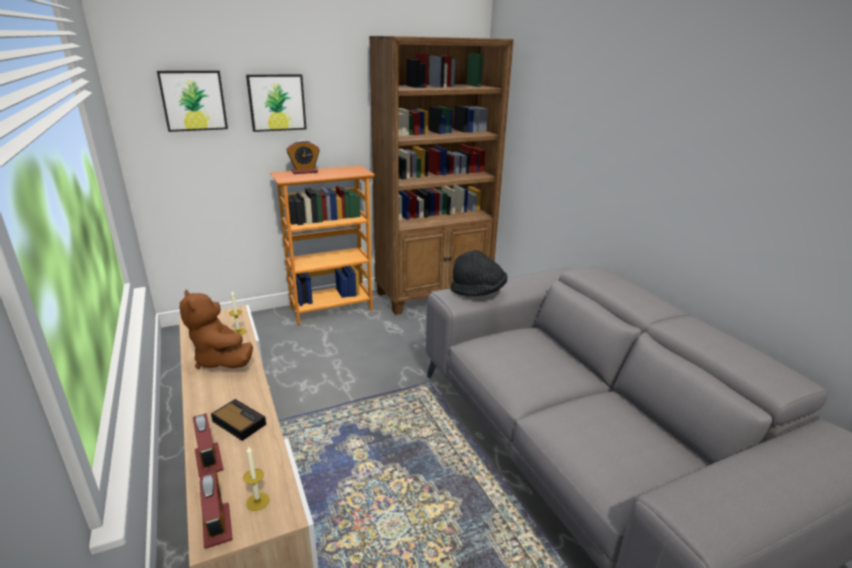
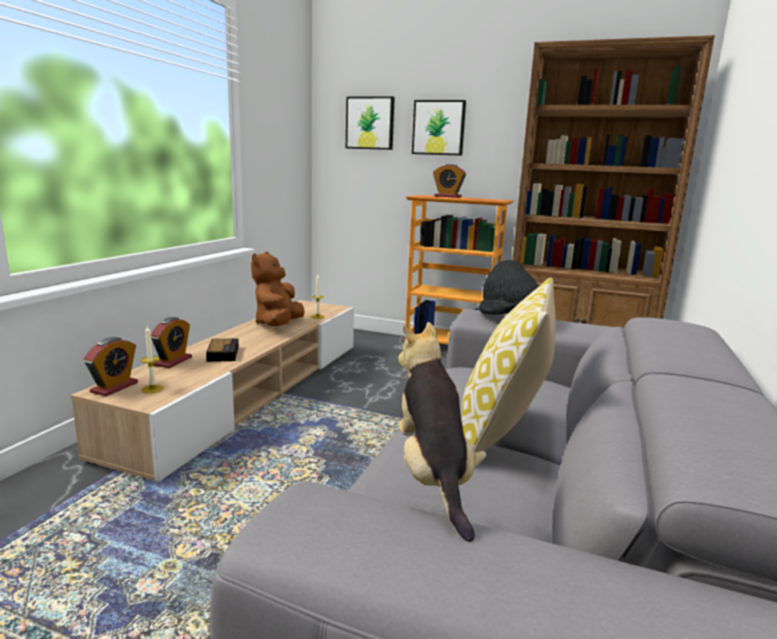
camera: 45 degrees right, 10 degrees down
(577, 389) = (502, 435): none -> pillow
(677, 449) = (433, 476): none -> plush toy

